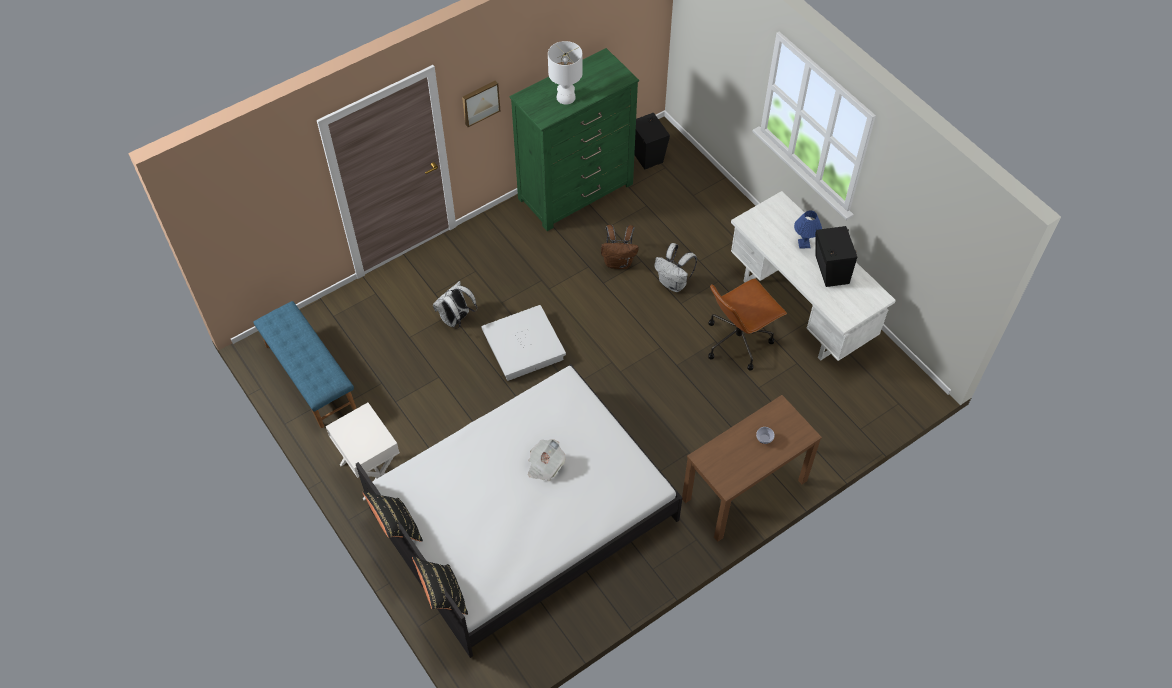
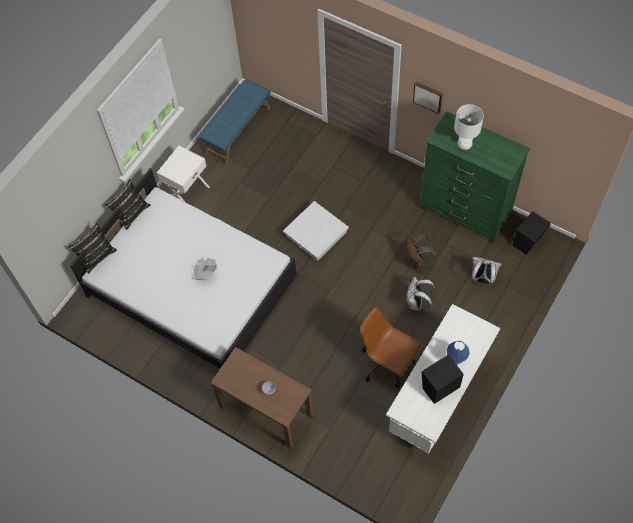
camera: 70 degrees right, 5 degrees up
(456, 319) = (318, 187): white backpack -> white backpack (482, 279)

